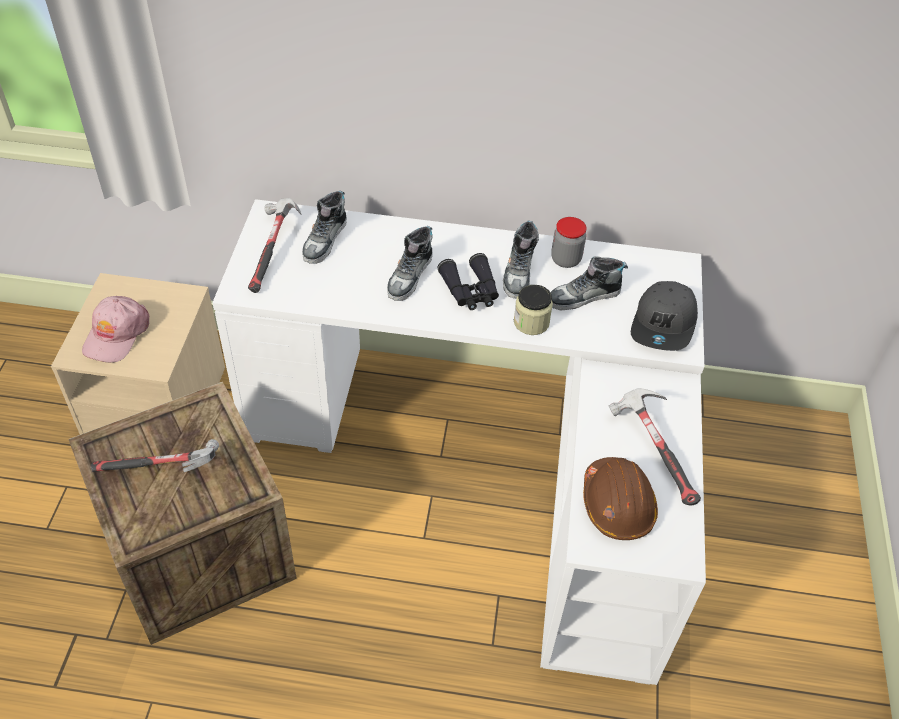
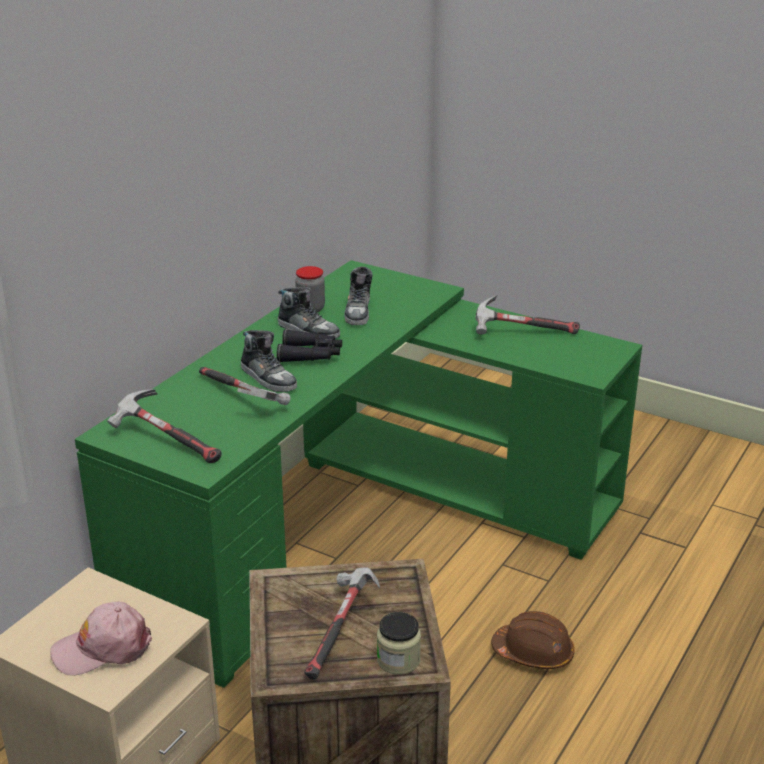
camera: 65 degrees left, 20 degrees down
(116, 334) = (103, 648): pink cap -> pink cap turned 120 degrees clockwise
(325, 240) = (179, 410): shoe -> none
(365, 270) = (240, 398): none -> hammer
(492, 459) = (359, 529): white desk -> green desk
(531, 322) = (369, 338): jar -> jar (398, 660)
(617, 504) = (562, 358): brown hard hat -> brown hard hat (533, 653)
(664, 324) = (412, 290): grey cap -> none

